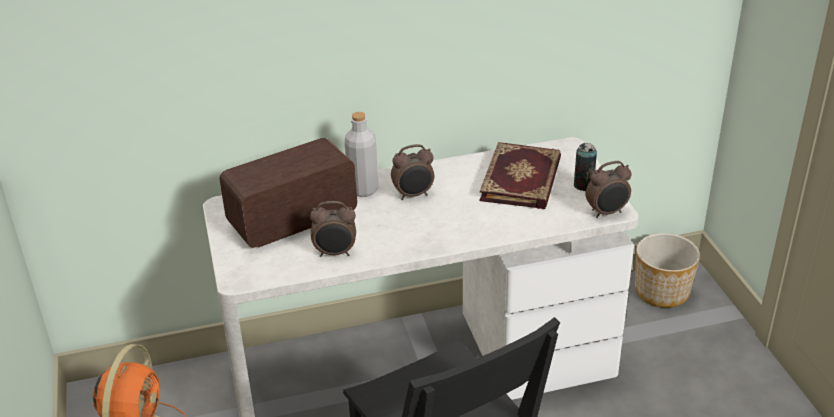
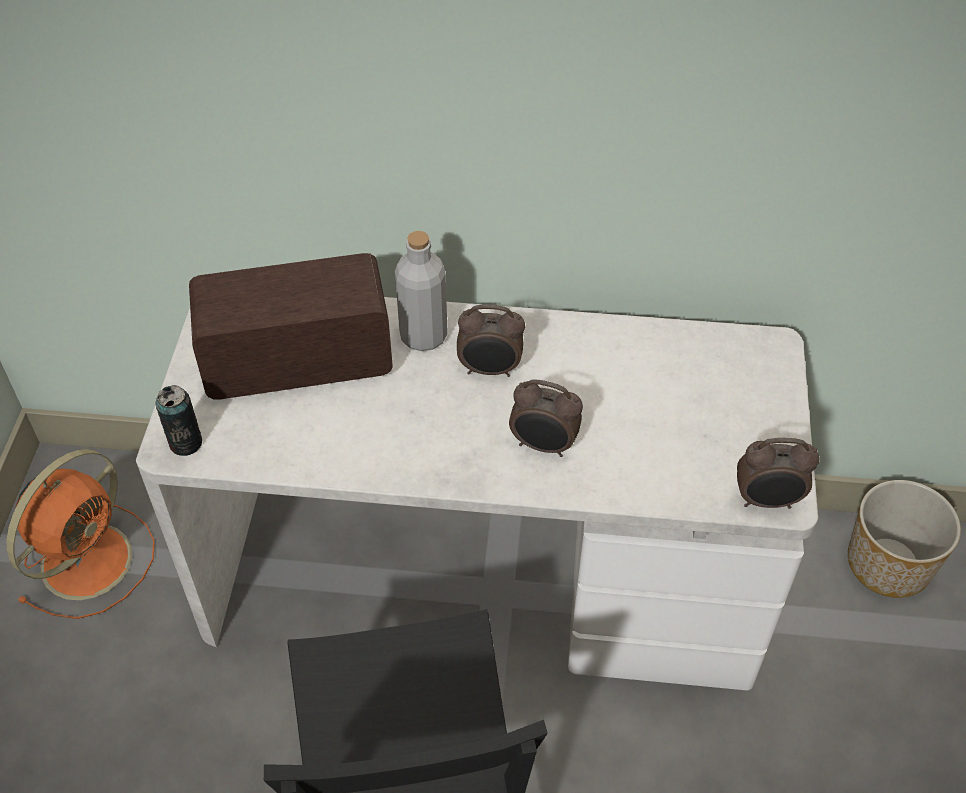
camera: 20 degrees right, 15 degrees up
(335, 253) = (324, 445): alarm clock -> alarm clock (543, 446)
(522, 179) = (668, 391): book -> none
(583, 185) = (757, 433): can -> can (185, 443)

